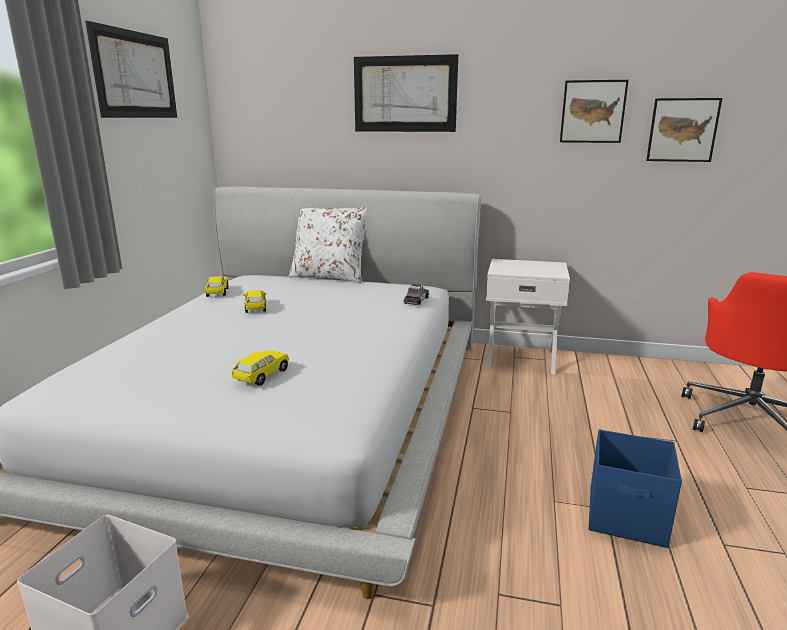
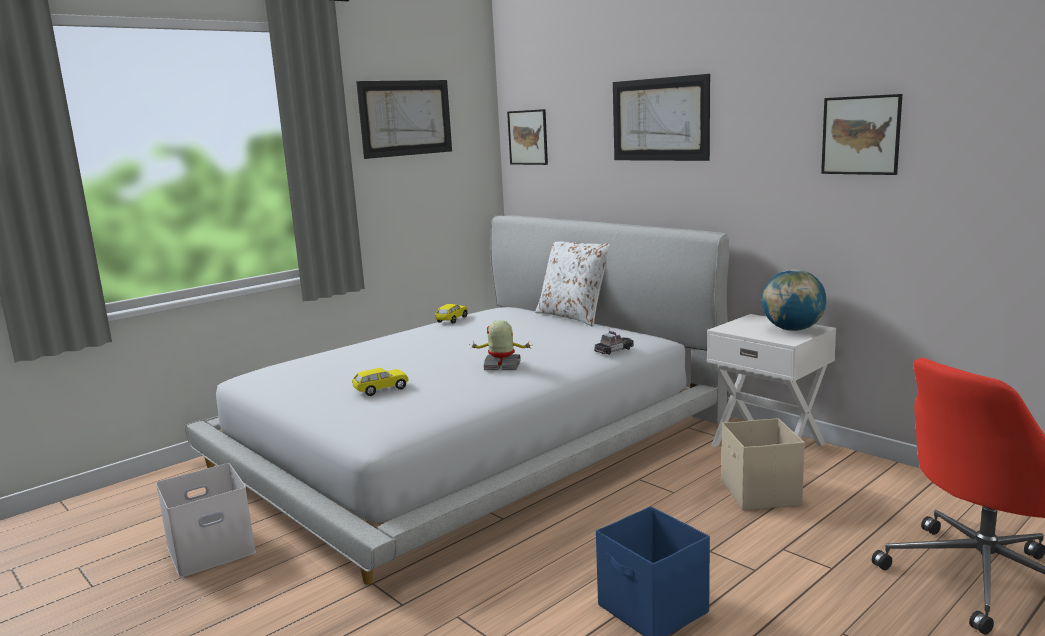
camera: 35 degrees right, 5 degrees down
(255, 307) = (459, 337): yellow toy car -> none
(349, 329) = (502, 366): none -> toy robot
(543, 267) = (792, 329): none -> globe
(565, 397) = (760, 494): none -> beige storage box
(682, 130) = (980, 158): picture -> picture (528, 137)

